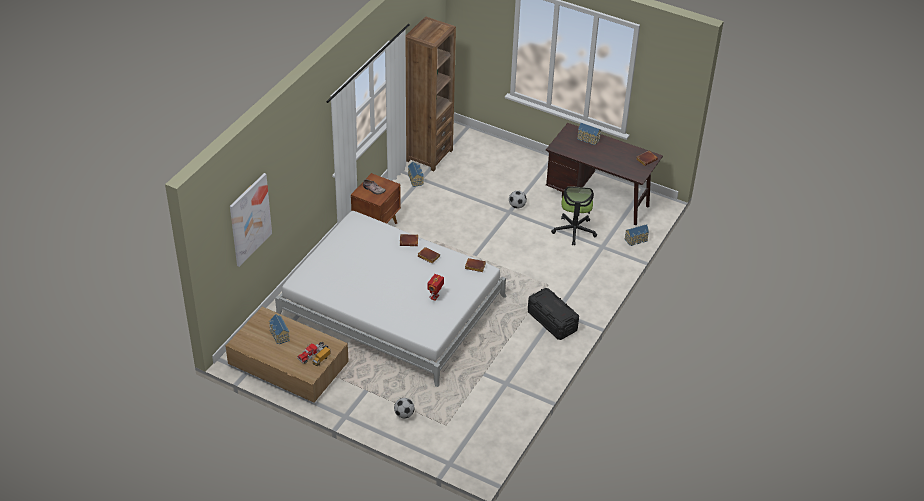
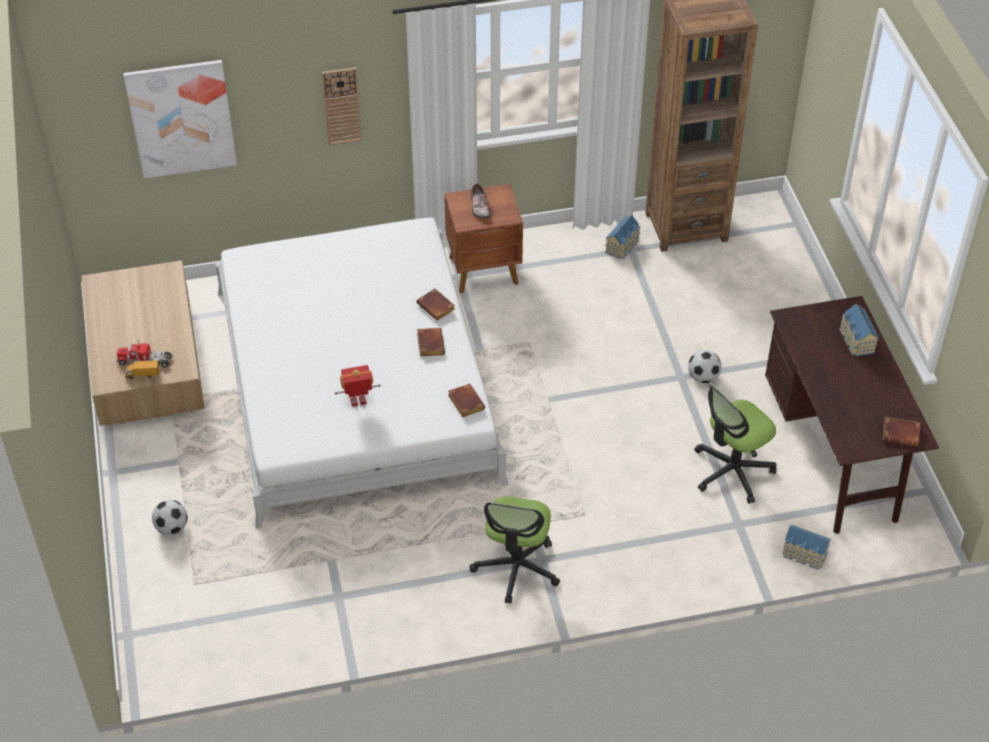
camera: 50 degrees right, 5 degrees up
(279, 335) = (146, 308): toy house -> none
(304, 171) = (342, 106): none -> wall clock
(552, 321) = (516, 568): black storage box -> office chair

